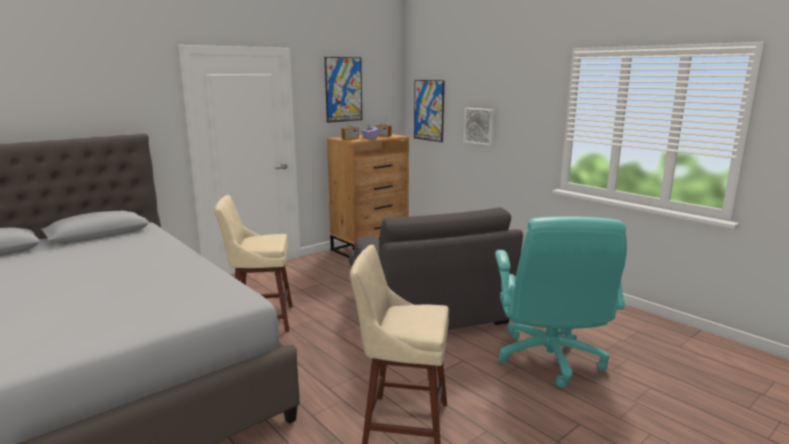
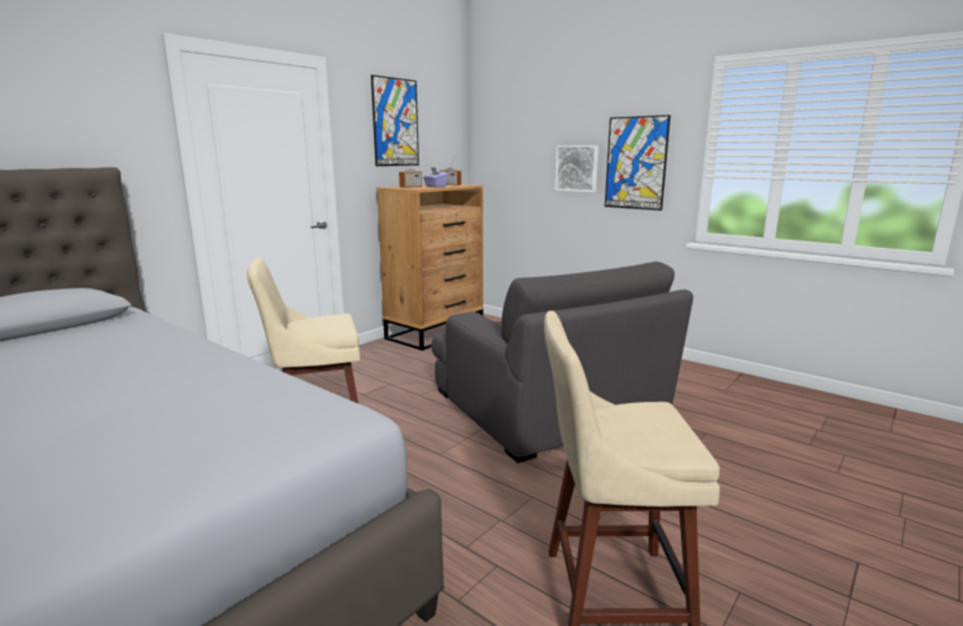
camera: 10 degrees left, 0 degrees up
(429, 110) = (502, 153): picture -> picture (636, 163)
(549, 361) = (751, 468): turquoise office chair -> none

